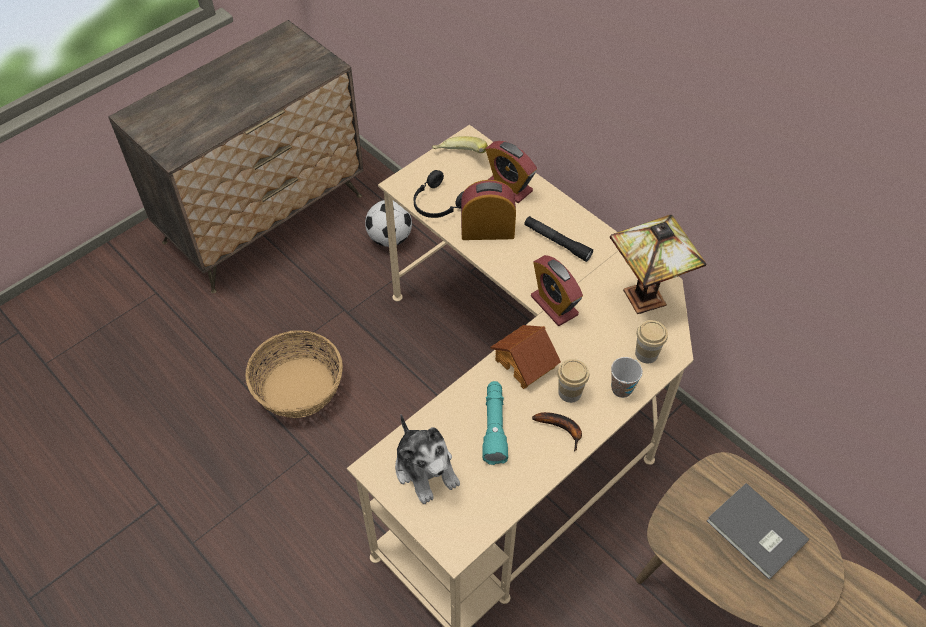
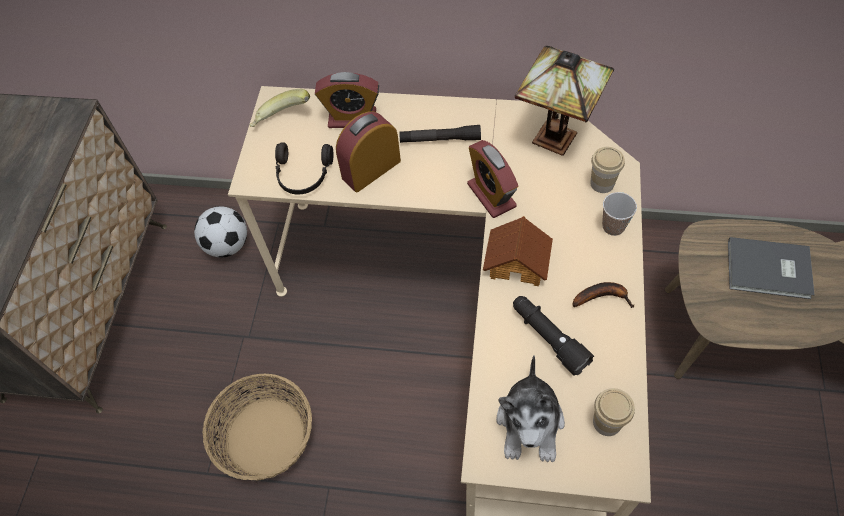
camera: 35 degrees left, 5 degrees up
(426, 469) = (530, 423): plush toy -> plush toy turned 75 degrees clockwise
(494, 426) = (548, 338): turquoise flashlight -> black flashlight
(554, 305) = (491, 195): alarm clock -> alarm clock turned 45 degrees clockwise
(570, 392) = (577, 260): cup -> cup (607, 422)

